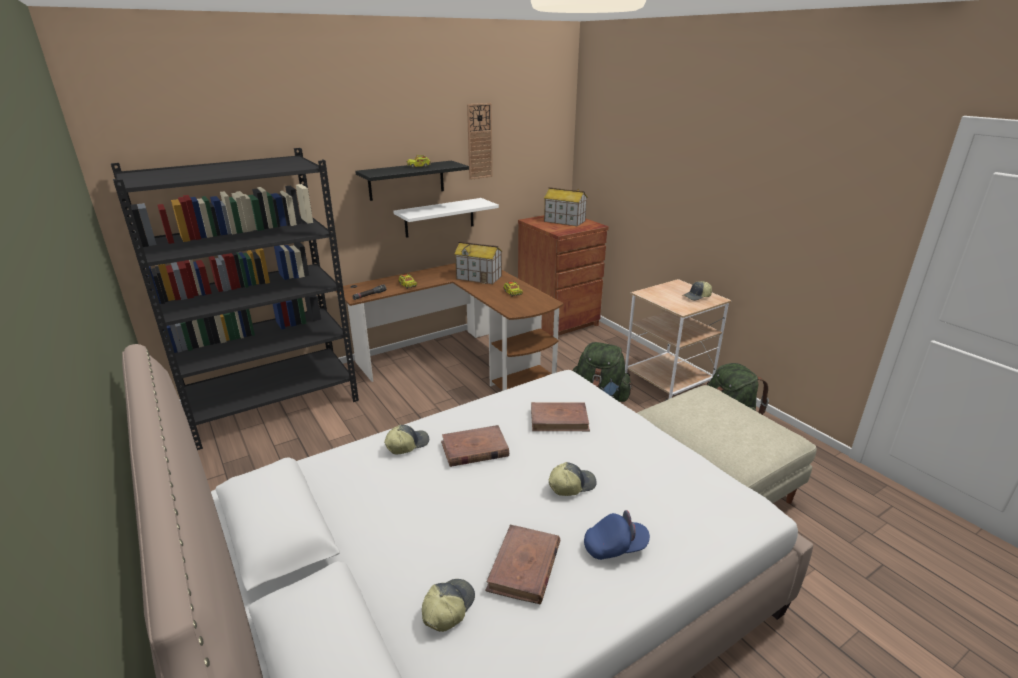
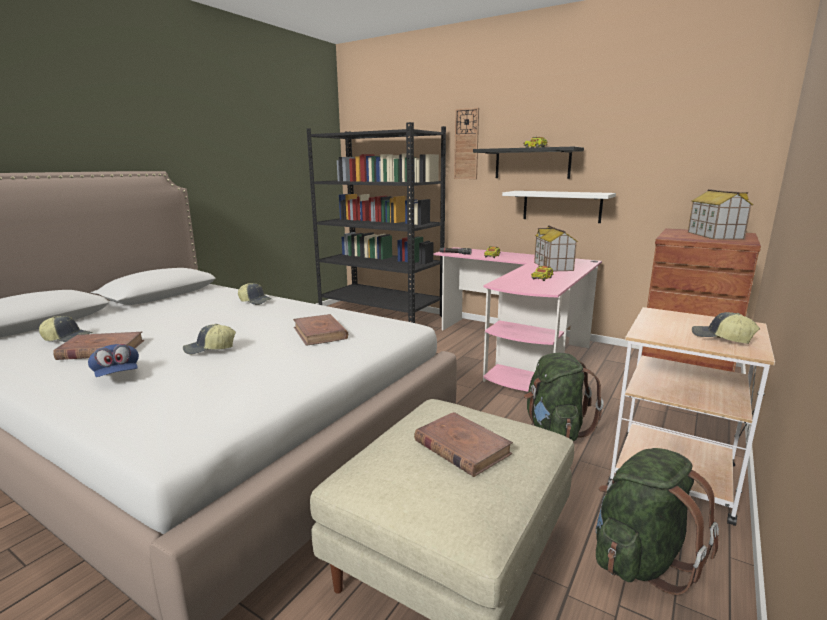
camera: 65 degrees right, 10 degrees down
(462, 361) = (519, 349): brown desk -> pink desk
(474, 449) = (256, 316): brown book -> brown book (461, 447)
(479, 141) = (623, 128): wall clock -> wall clock (466, 144)
(571, 485) = (210, 349): cap -> cap turned 120 degrees clockwise

